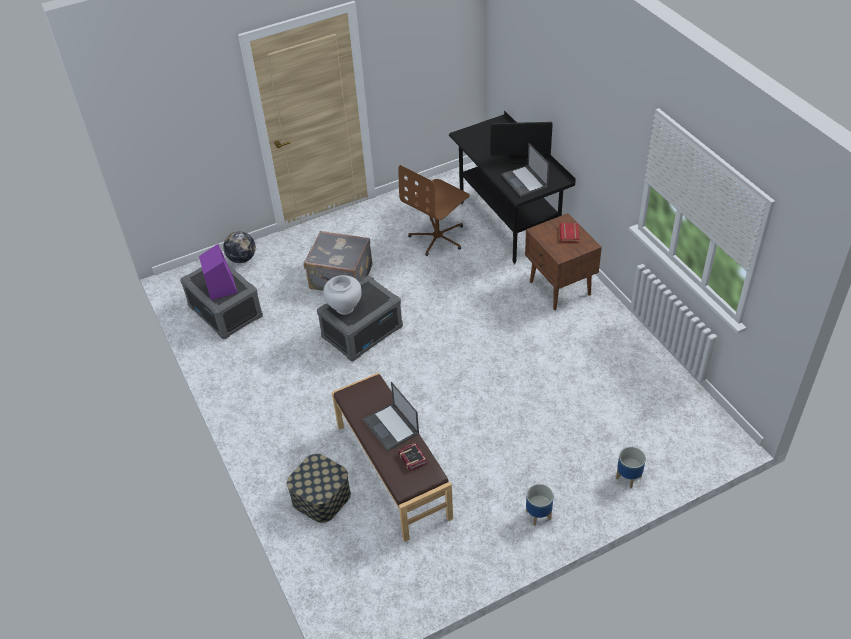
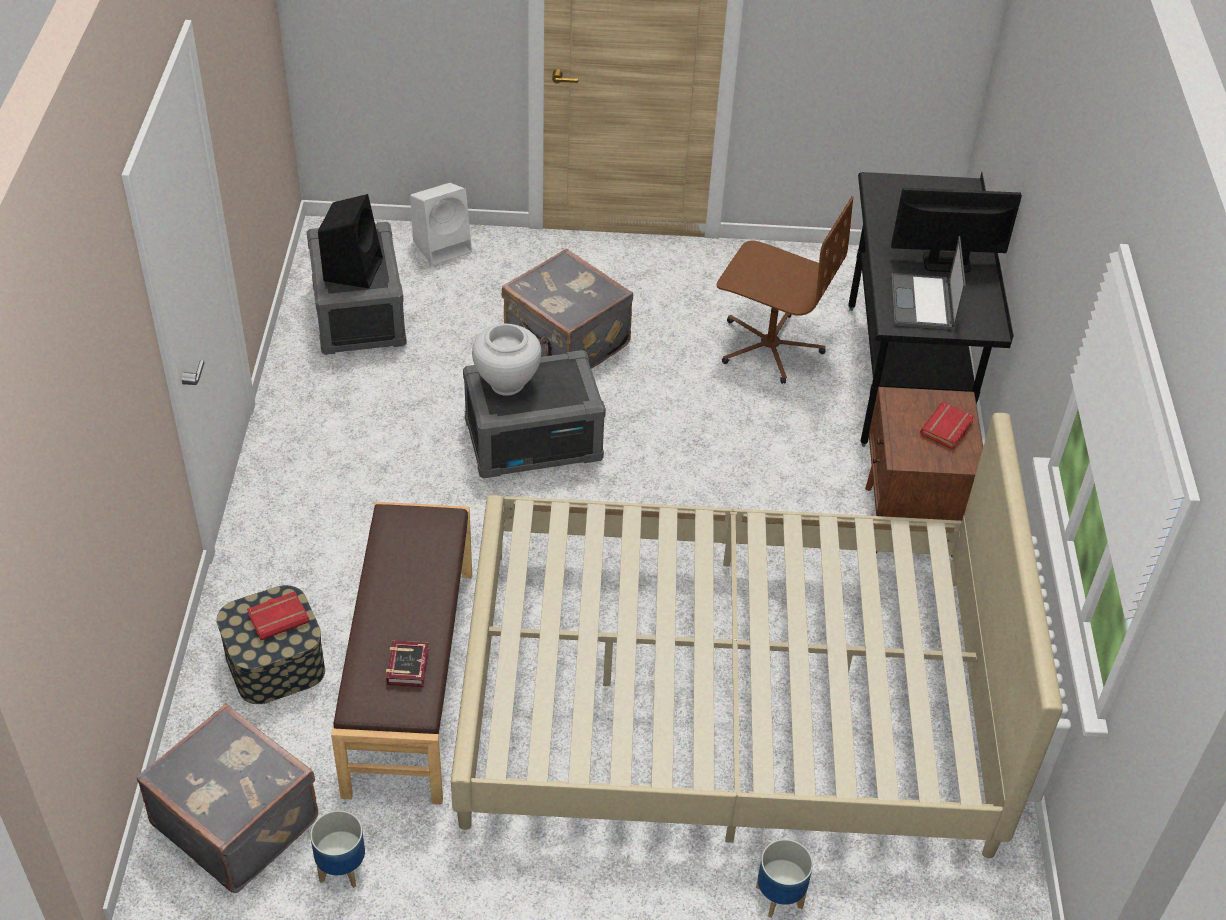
camera: 25 degrees right, 0 degrees up
(221, 287) = (353, 268): purple speaker -> black speaker
(242, 259) = (443, 246): globe -> white speaker
(319, 471) = (279, 617): none -> red book
(363, 578) = (237, 820): none -> grey suitcase
(391, 427) = (415, 601): laptop -> none
(438, 237) = (769, 346): brown office chair -> brown office chair turned 135 degrees counterclockwise
(520, 158) = (946, 262): monitor -> monitor turned 150 degrees clockwise
(538, 515) = (579, 874): planter -> planter (341, 868)
(541, 404) = (727, 697): none -> beige bed

